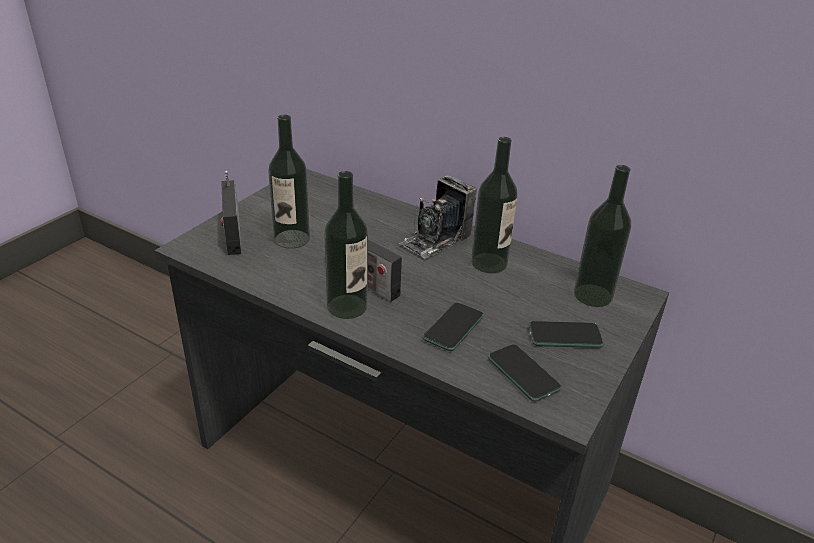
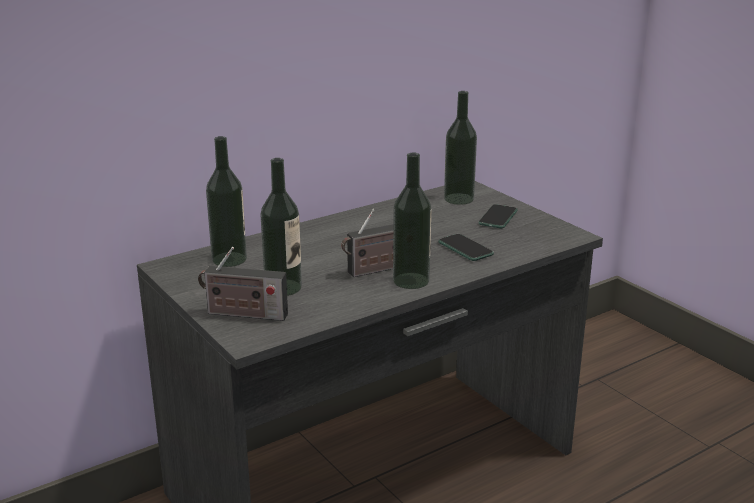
camera: 65 degrees left, 10 degrees down
(436, 240) = (341, 231): camera -> none
(489, 263) = (392, 220): bottle -> bottle (229, 259)
(523, 373) = (529, 238): phone -> none

